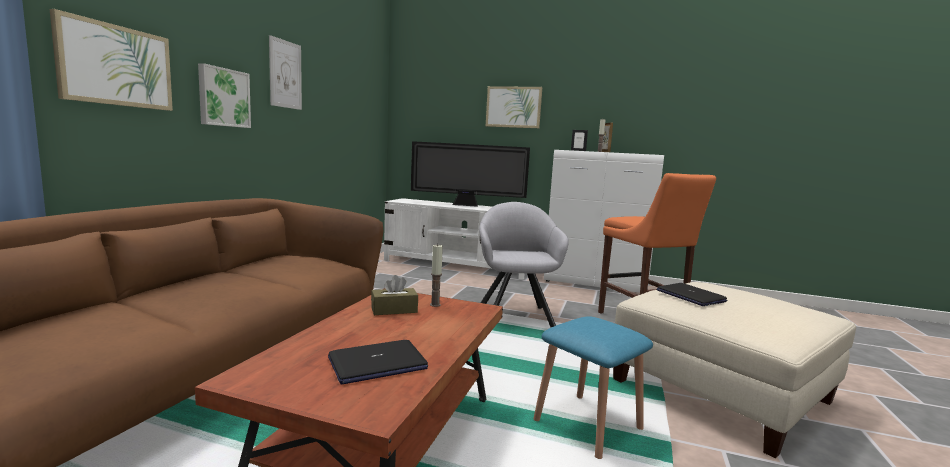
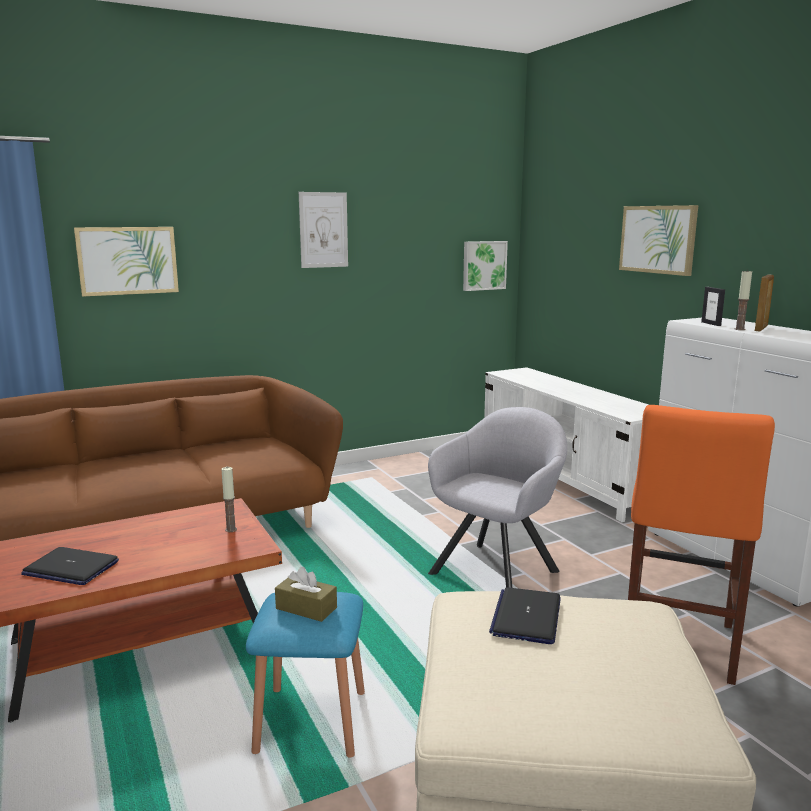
camera: 45 degrees right, 5 degrees up
(223, 97) = (239, 269): picture -> picture (483, 265)
(394, 310) = (189, 524): brown tissue box -> brown tissue box (306, 608)
(467, 205) = (584, 391): television -> none

